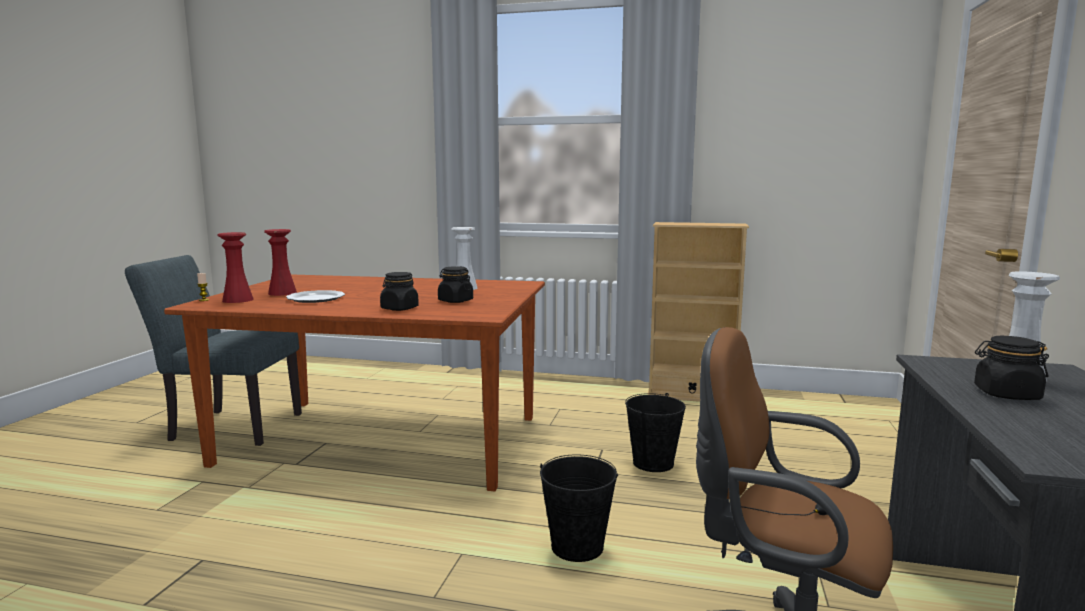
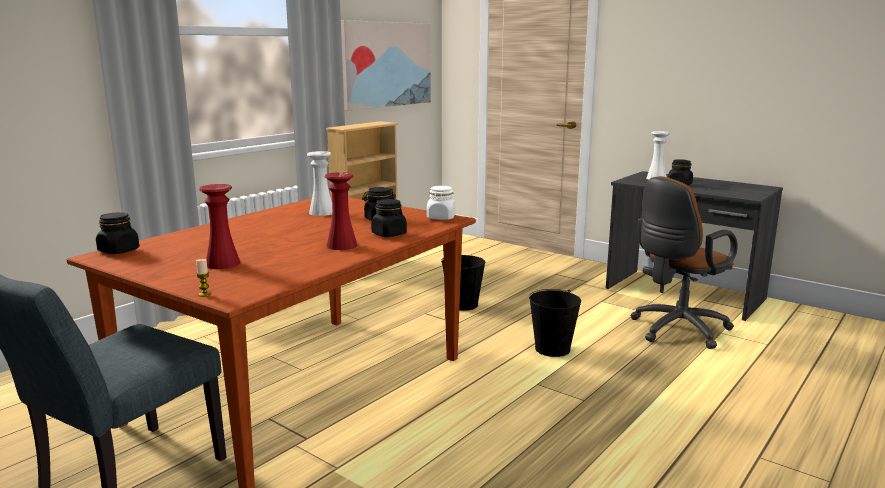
camera: 65 degrees left, 5 degrees up
(238, 300) = (235, 280): red vase -> red vase (342, 245)
(309, 277) = (119, 251): none -> black jar
(316, 298) = (288, 253): plate -> none
(485, 313) = (441, 218): none -> white jar
(795, 154) = (386, 64): none -> picture

